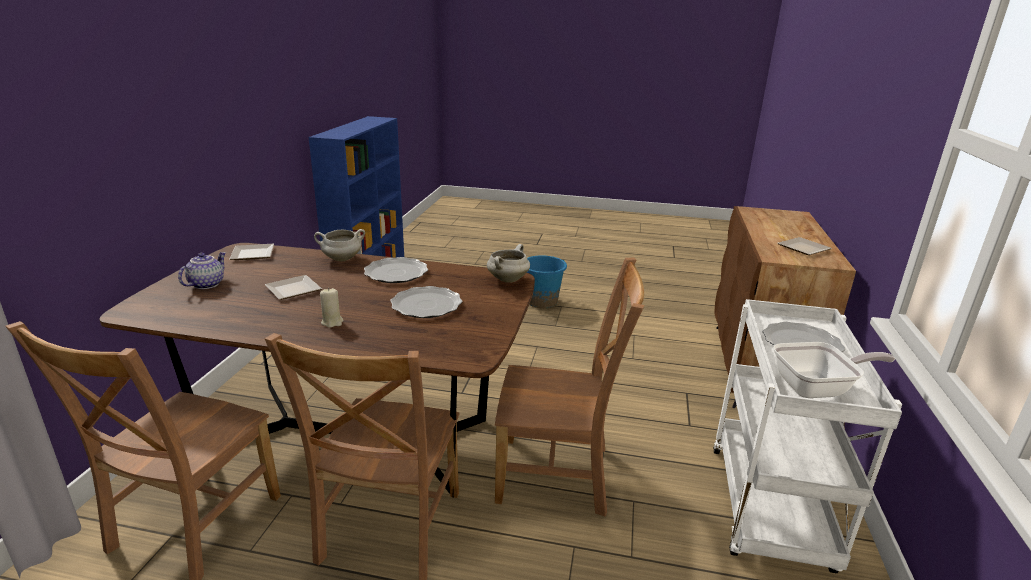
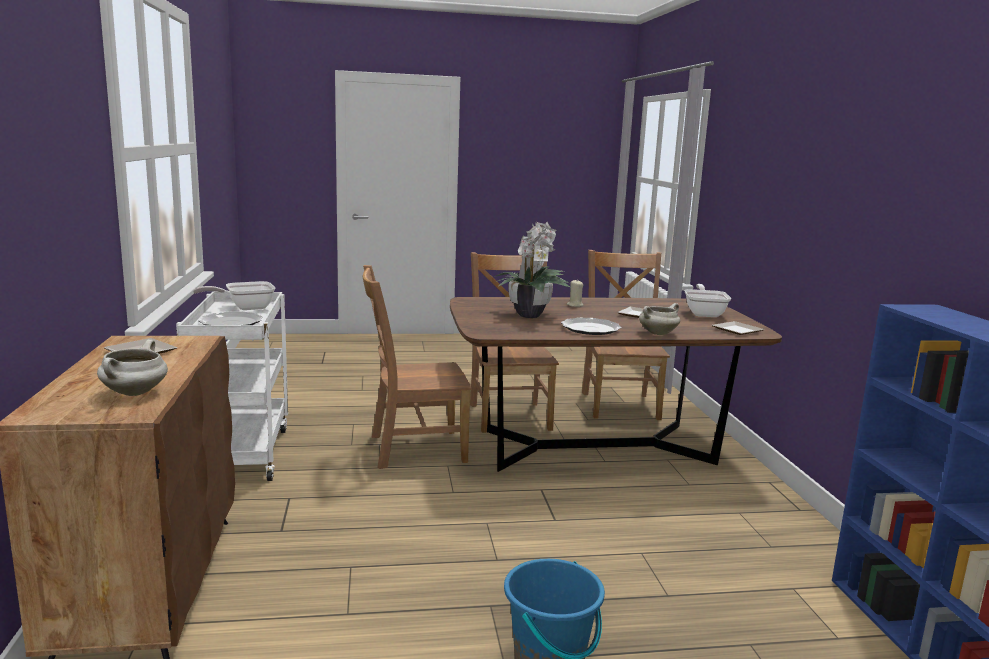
camera: 160 degrees right, 10 degrees down
(206, 284) = (704, 313): teapot -> frying pan
(426, 305) = (530, 315): plate -> potted plant
(508, 279) = (489, 332): white cooking pot -> white cooking pot (134, 393)

